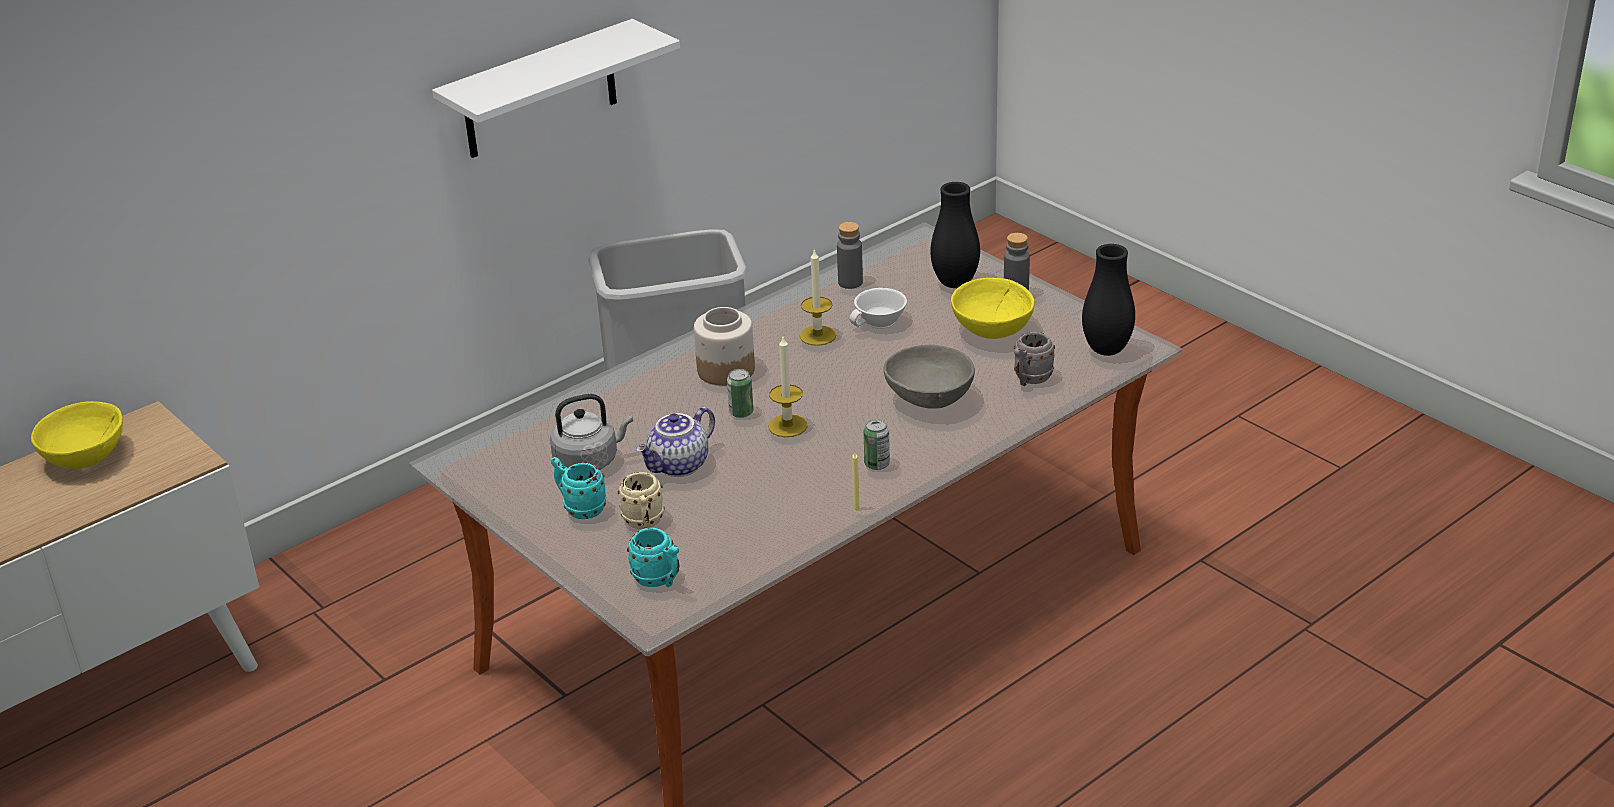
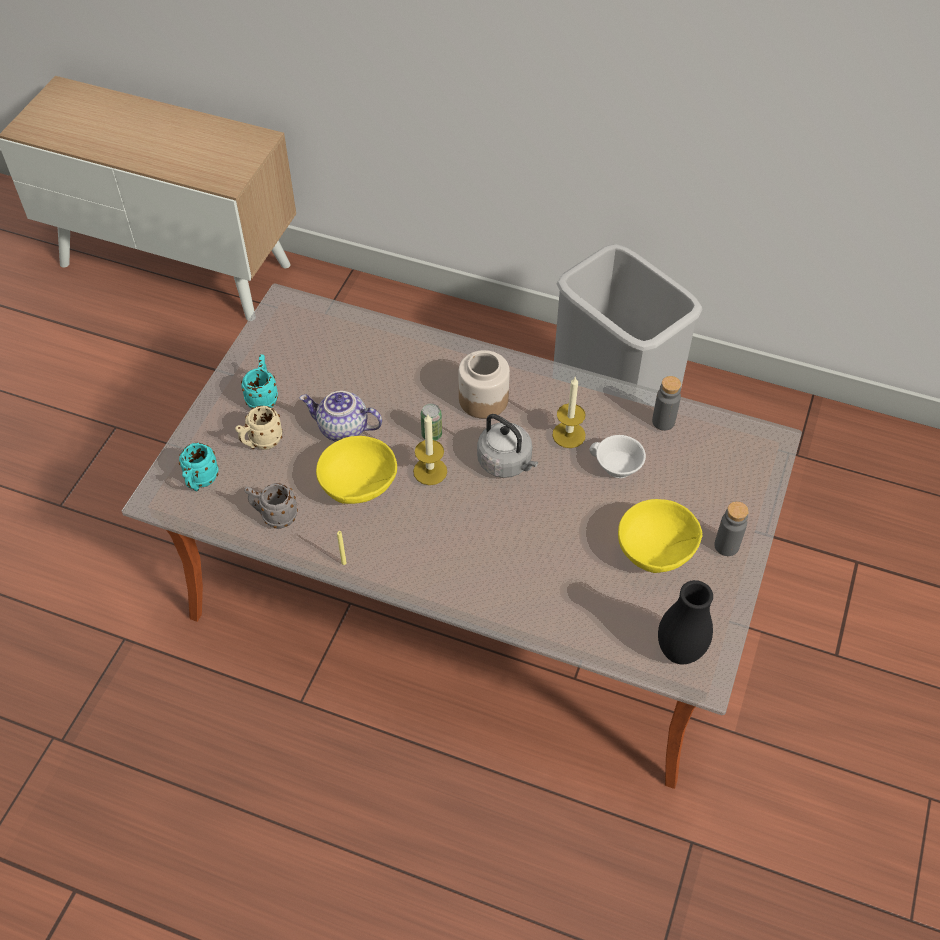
camera: 60 degrees right, 20 degrees up
(86, 457) = (208, 136): yellow bowl -> yellow bowl (359, 485)
(540, 91) = (636, 103): white shelf -> none
(590, 461) = (322, 376): grey kettle -> grey kettle (507, 463)
(877, 464) = (409, 551): can -> none
(930, 400) = (521, 550): grey bowl -> none
(955, 283) = (713, 494): black vase -> none
(1029, 380) = (594, 610): grey mug -> grey mug (274, 516)

